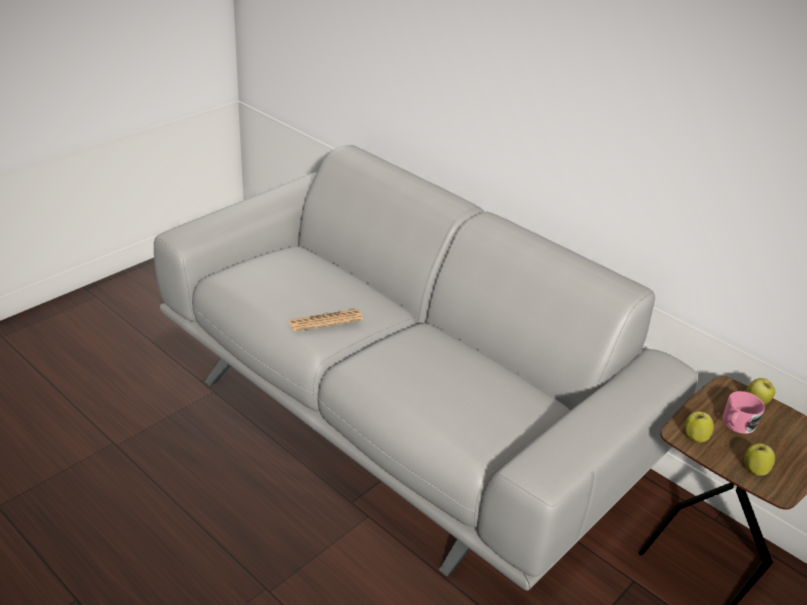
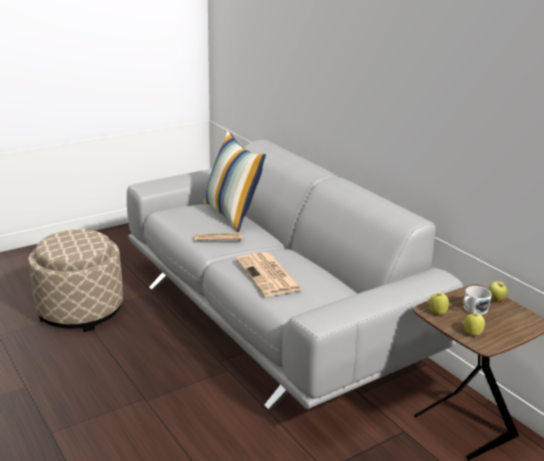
camera: 15 degrees right, 10 degrees down
(113, 439) = (80, 310): none -> beige ottoman
(326, 271) = (232, 215): none -> pillow
(427, 386) = (269, 275): none -> newspaper
(736, 424) = (473, 309): pink mug -> white mug

